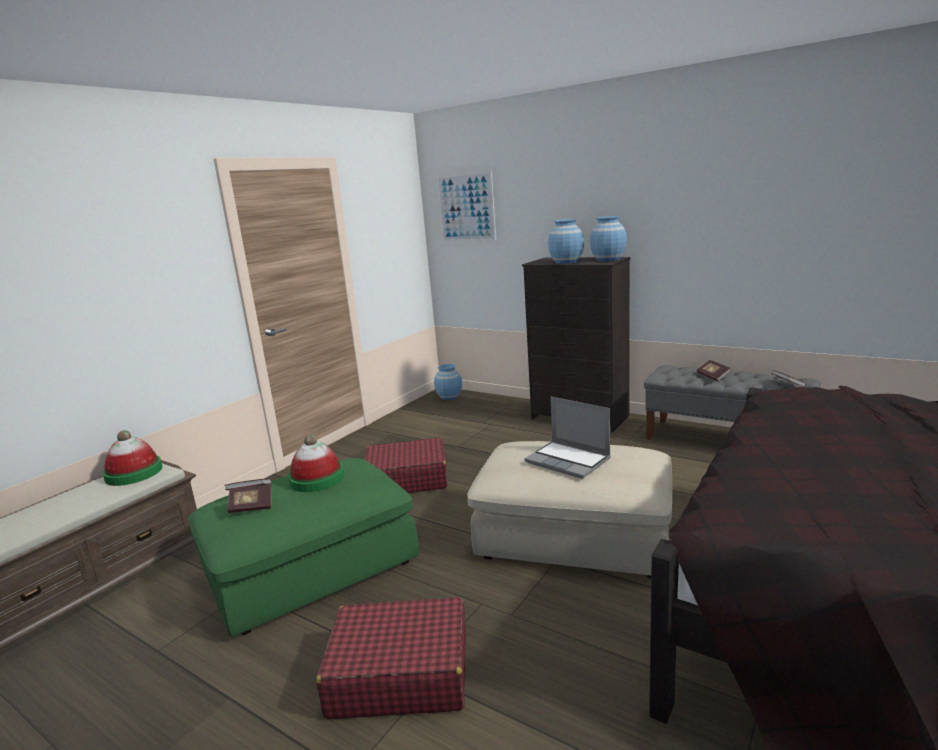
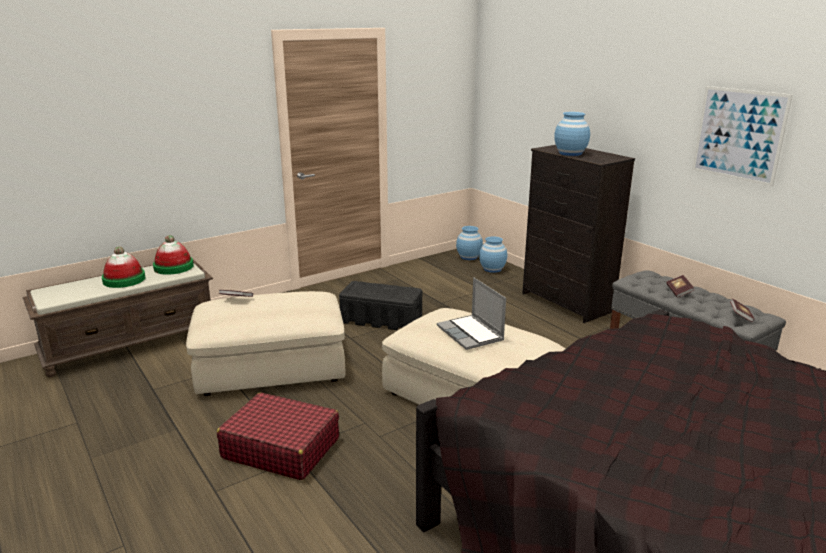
camera: 20 degrees right, 5 degrees up
(251, 507) = (230, 310): book -> none
(312, 567) = (272, 365): green ottoman -> beige ottoman
(317, 479) = (284, 301): hat -> hat (124, 280)
(406, 479) = (381, 320): red suitcase -> black storage box
(466, 207) = (508, 82): picture -> picture (739, 134)
(608, 259) = (609, 158): blue vase -> blue vase (492, 269)

